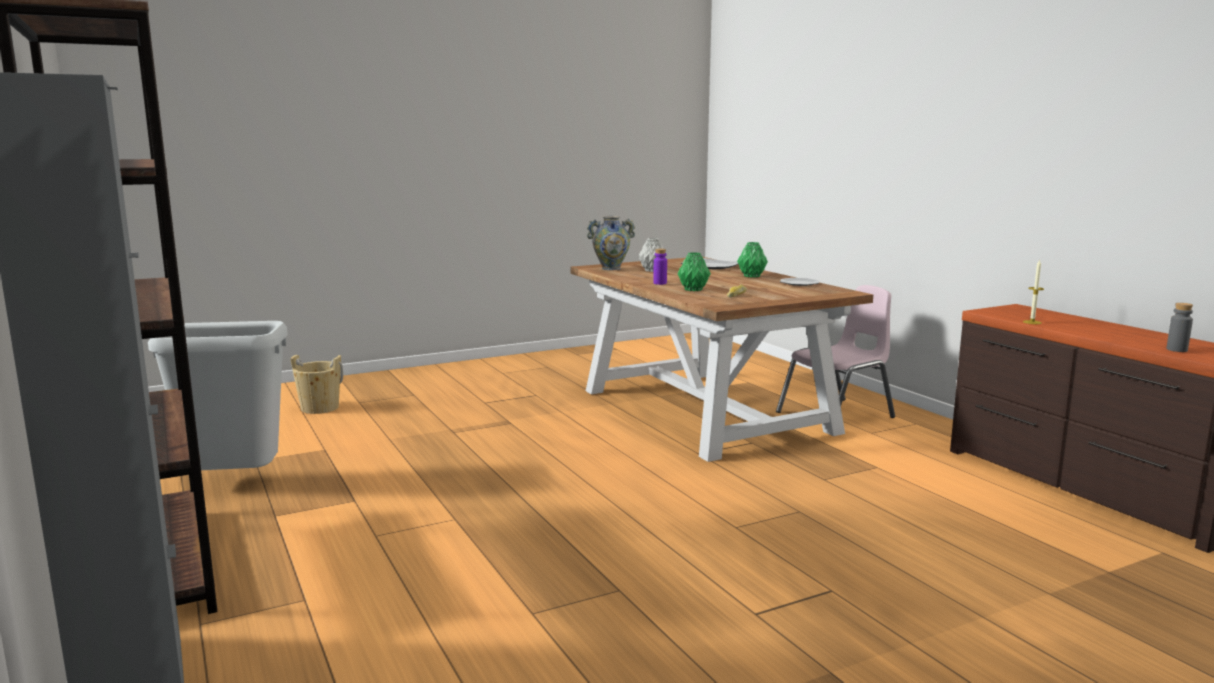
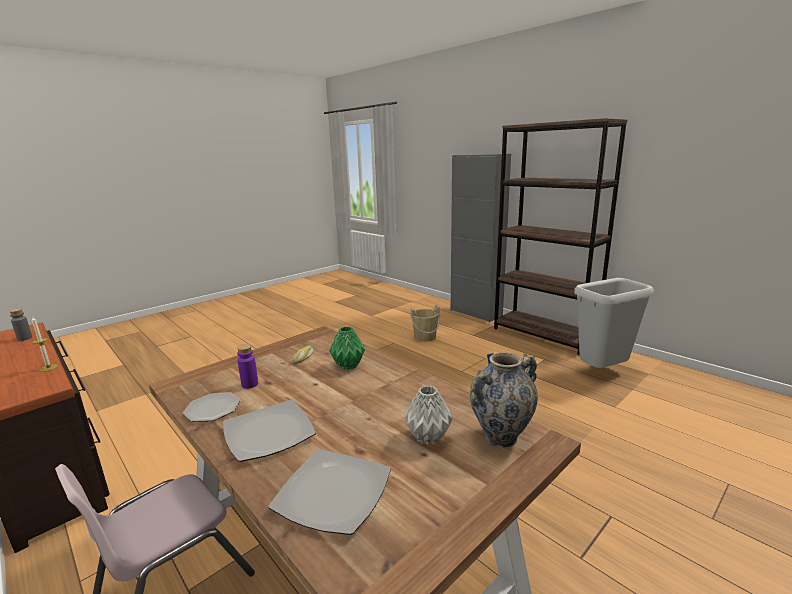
camera: 165 degrees right, 5 degrees up
(320, 408) = (736, 462): beige bucket -> beige bucket (425, 337)
(660, 283) = (391, 379): purple bottle -> purple bottle (250, 384)
(752, 276) = (268, 433): green vase -> plate

